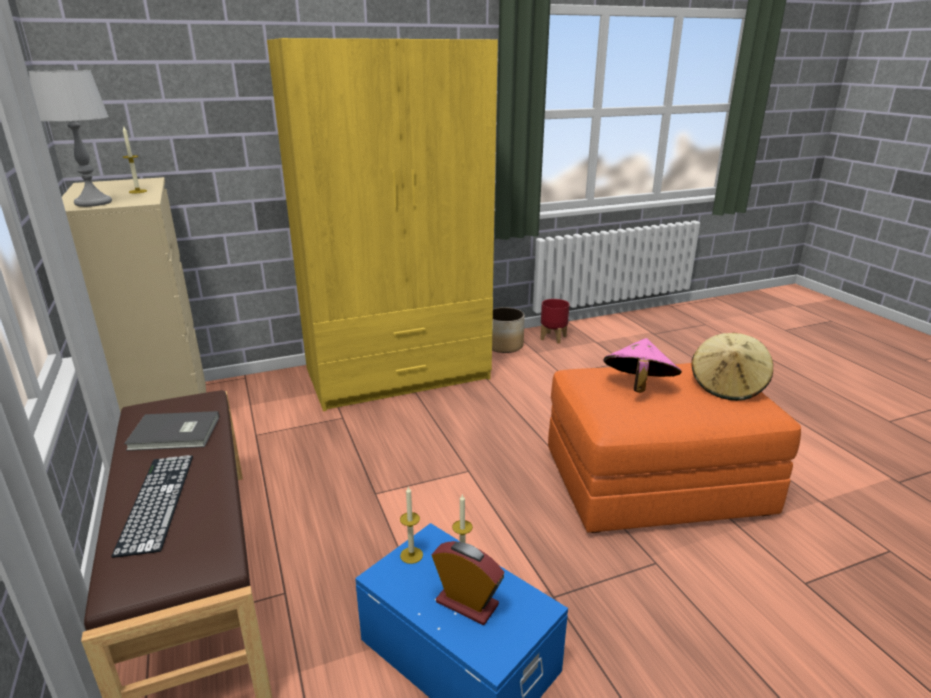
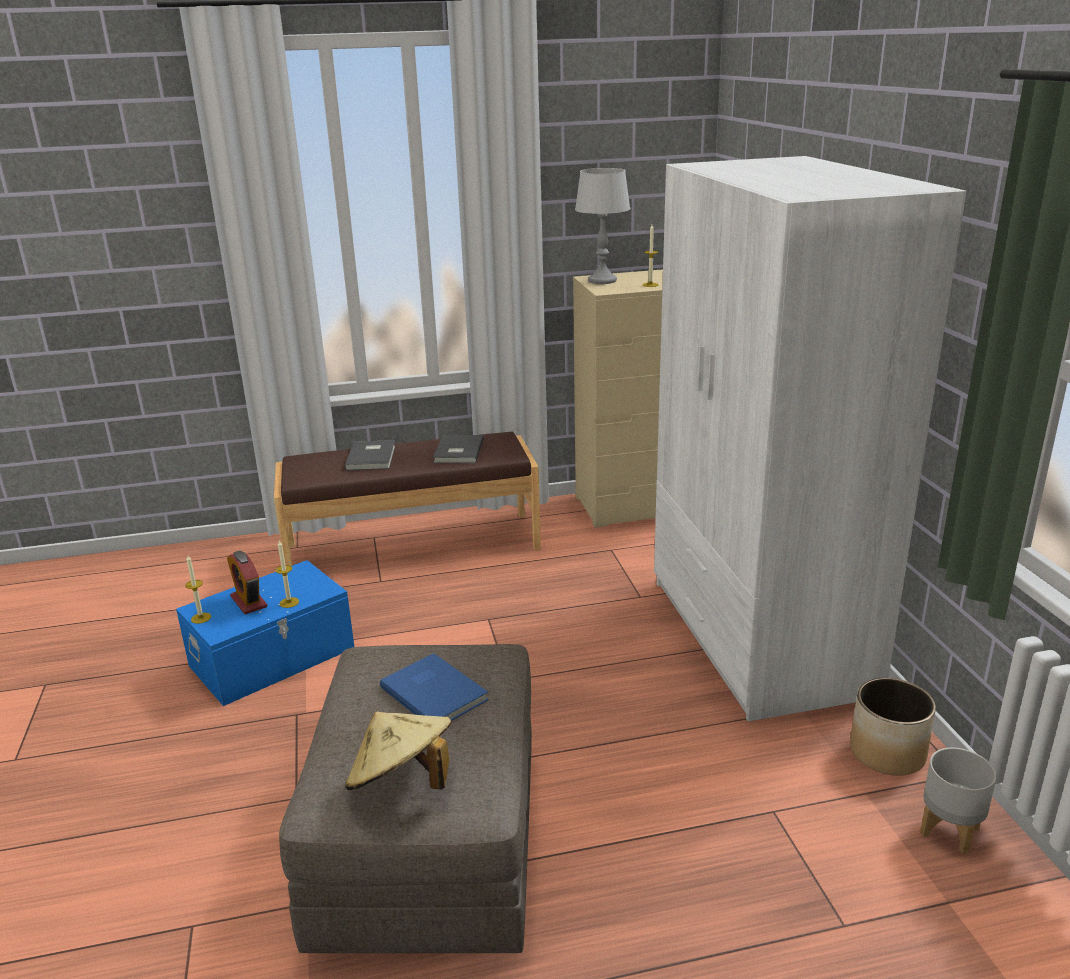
camera: 100 degrees right, 0 degrees up
(157, 502) = (372, 457): keyboard -> grey book
(398, 374) = (756, 636): yellow wardrobe -> white wardrobe
(411, 555) = (314, 581): candle -> candle (201, 618)
(467, 603) = (249, 602): alarm clock -> alarm clock turned 105 degrees clockwise
(553, 337) = (950, 831): red planter -> grey planter
(638, 387) = (435, 692): pink hat -> blue book
(655, 482) = (430, 843): orange ottoman -> grey ottoman

